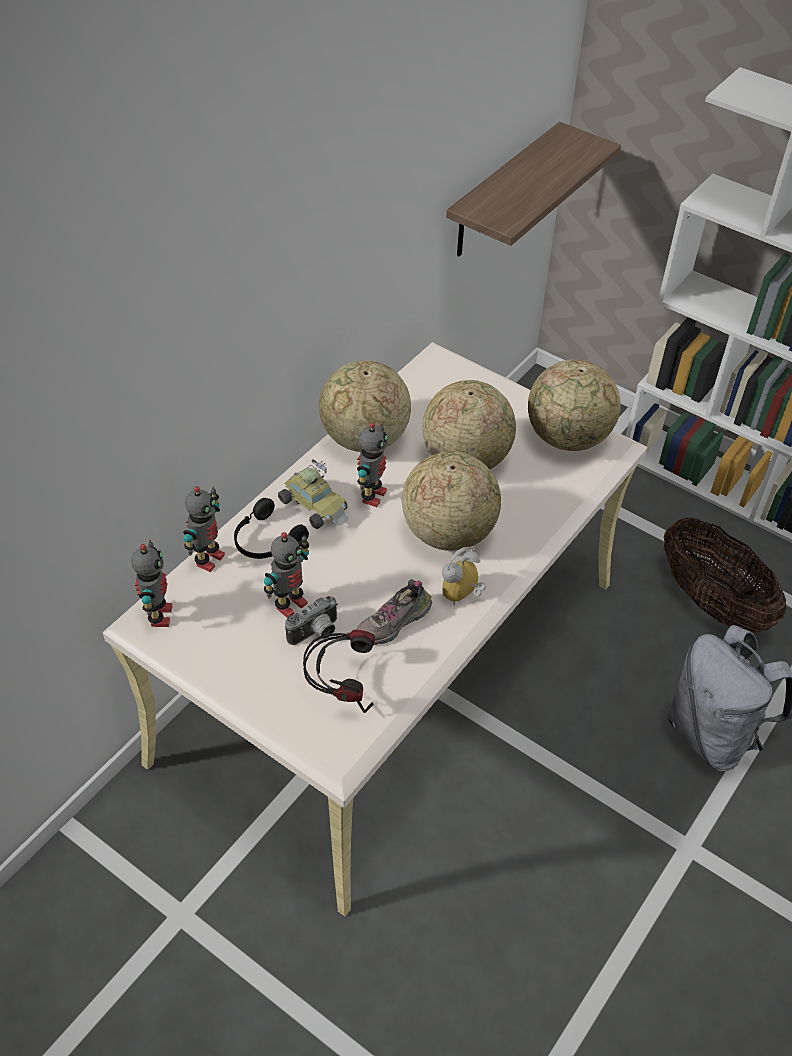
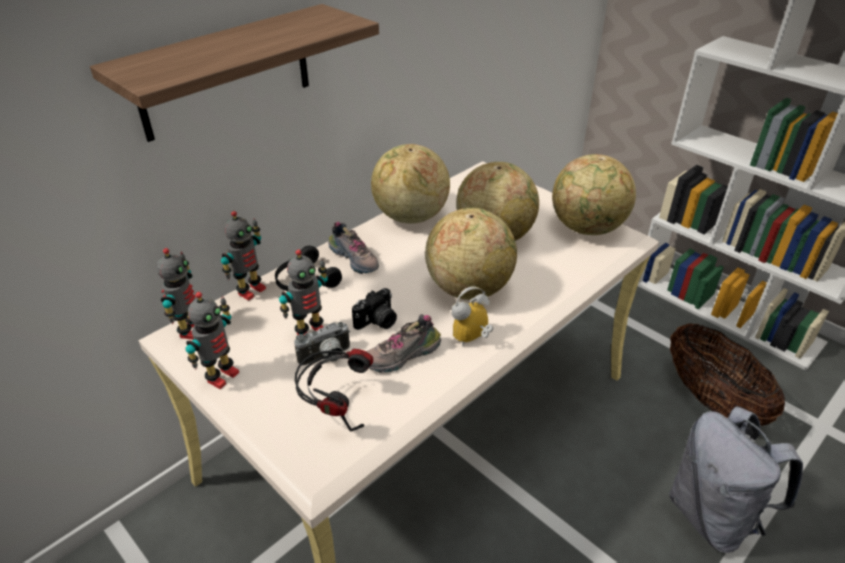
camera: 10 degrees right, 10 degrees down
(315, 505) = (355, 259): toy car -> shoe
(359, 585) = (377, 322): none -> camera
(372, 496) = (407, 256): toy robot -> toy robot (221, 376)
(502, 192) = (547, 50): shelf -> shelf (226, 72)

